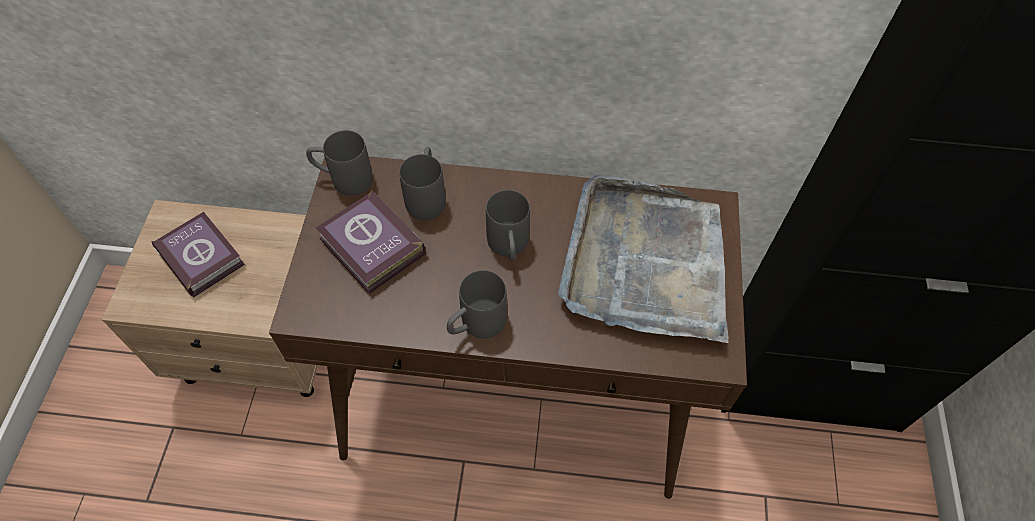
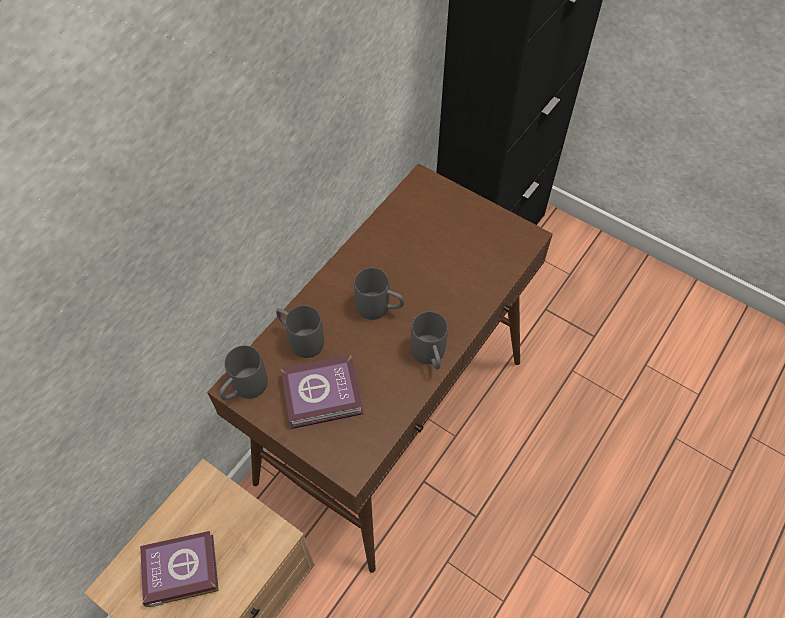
camera: 60 degrees left, 0 degrees up
(645, 263) = (440, 238): grey tray -> none

